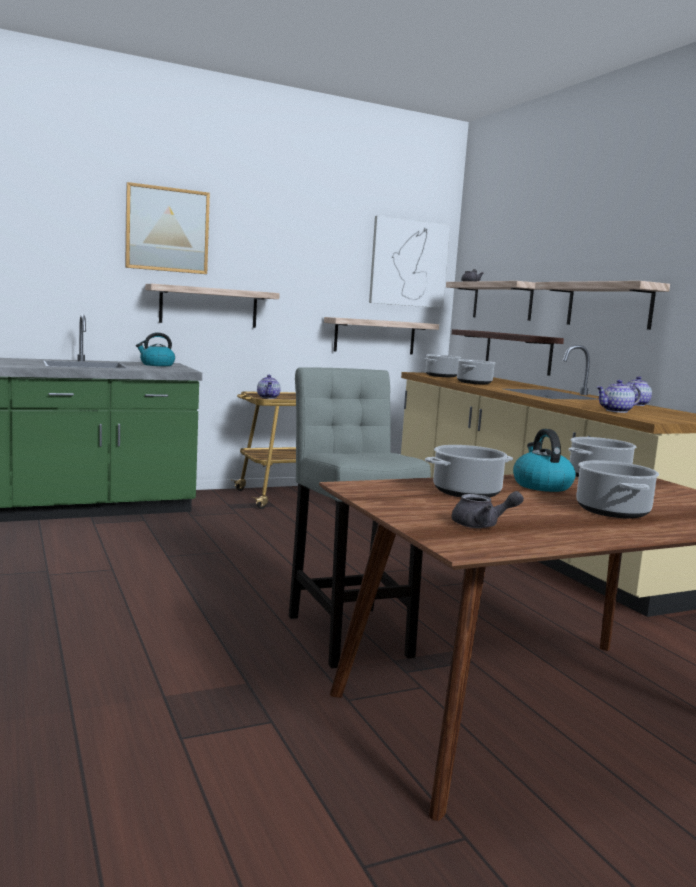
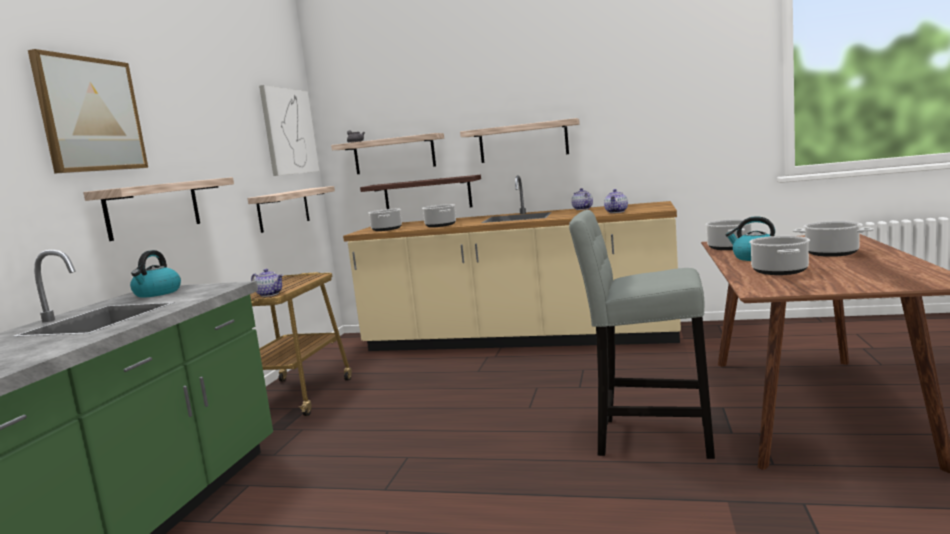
camera: 50 degrees left, 0 degrees up
(482, 525) = (883, 275): grey teapot -> none

